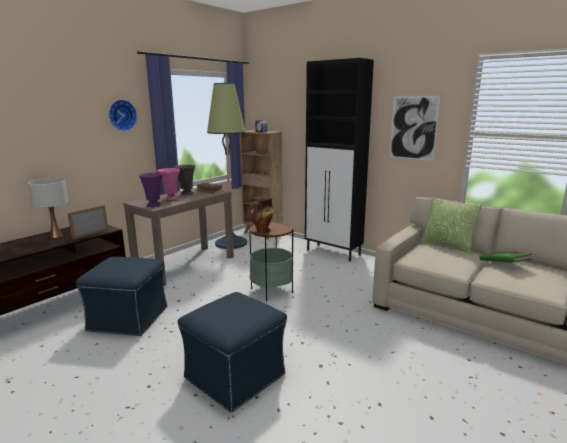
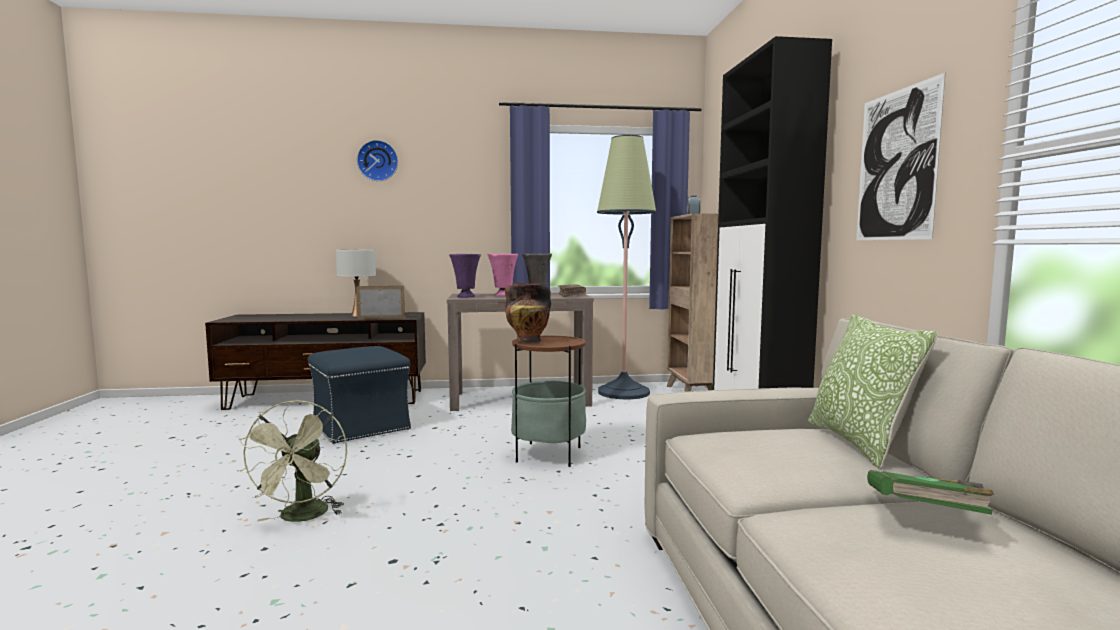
camera: 45 degrees right, 10 degrees down
(121, 115) = (476, 185): wall clock -> wall clock (378, 161)
(236, 376) = (302, 517): blue ottoman -> green fan

